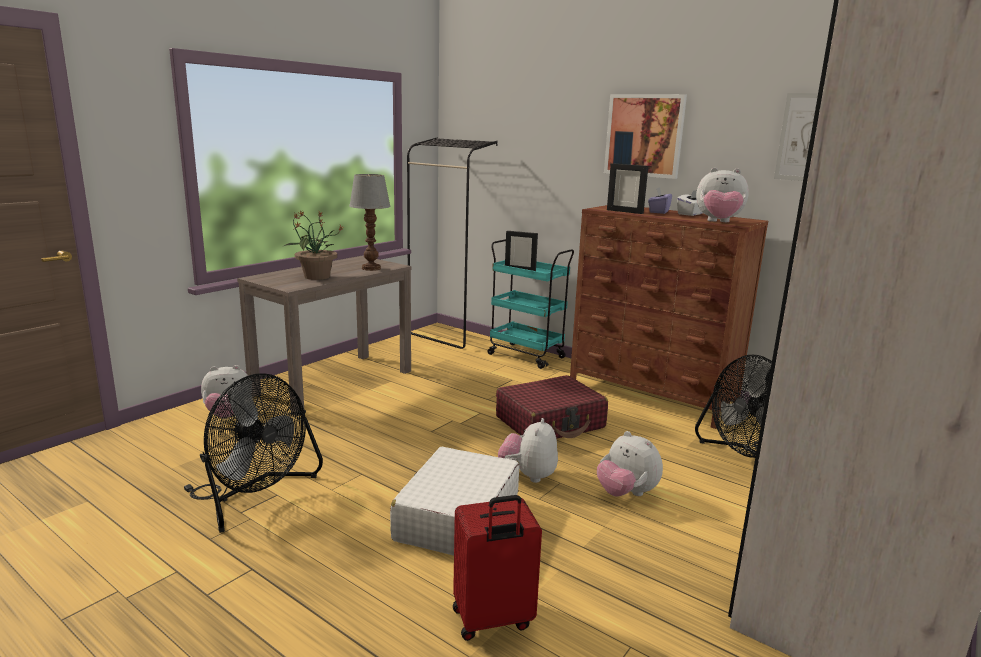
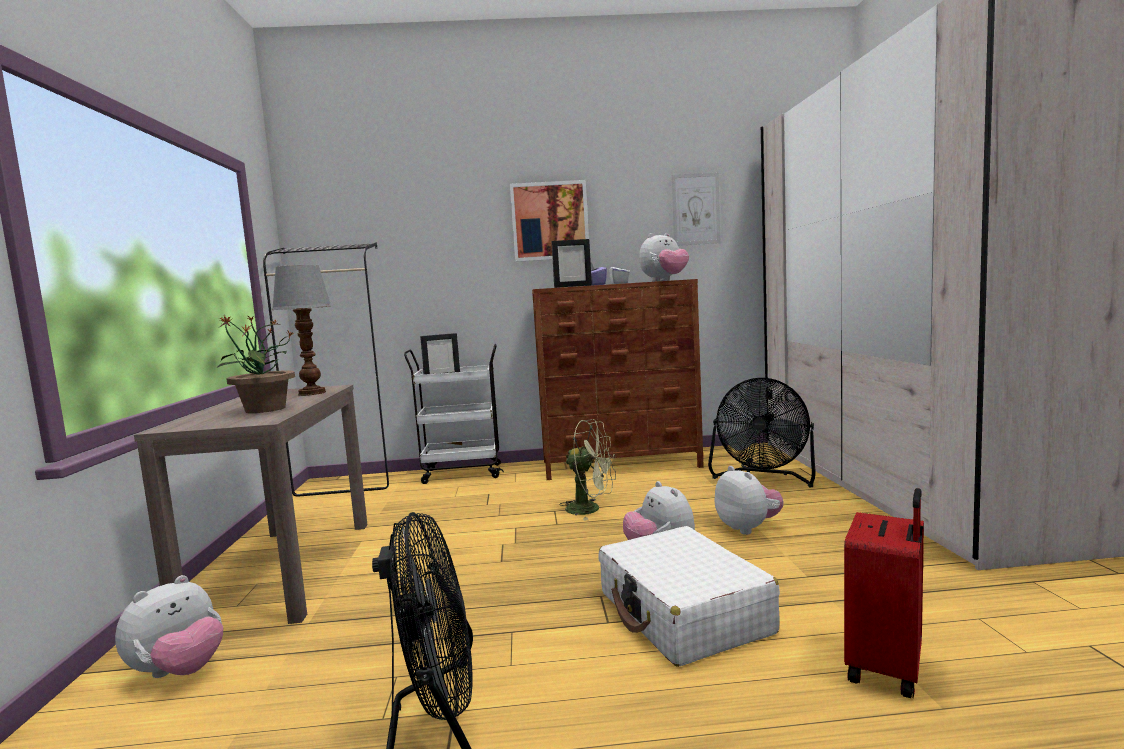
camera: 40 degrees left, 10 degrees down
(526, 356) = (463, 473): turquoise cart -> white cart
(550, 422) = (591, 509): red suitcase -> green fan
(626, 493) = (748, 528): plush toy -> plush toy turned 120 degrees counterclockwise

